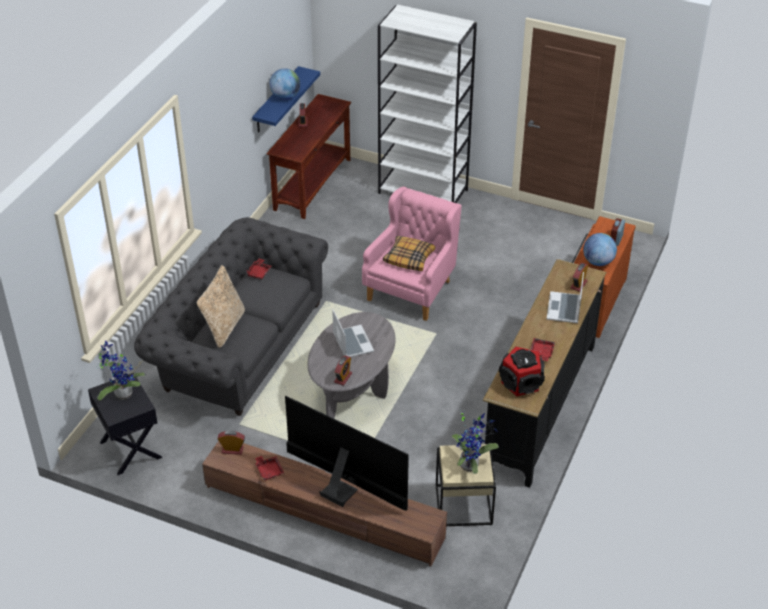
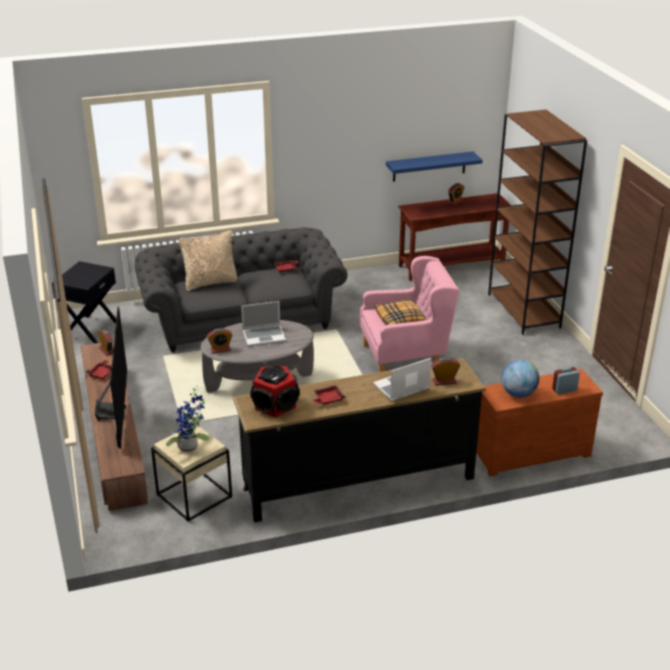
camera: 50 degrees right, 10 degrees down
(122, 393) = (88, 273): potted plant -> none
(285, 96) = (429, 161): globe -> none
(352, 342) = (264, 336): laptop -> laptop turned 45 degrees clockwise
(423, 192) = (524, 311): white bookcase -> brown bookcase

